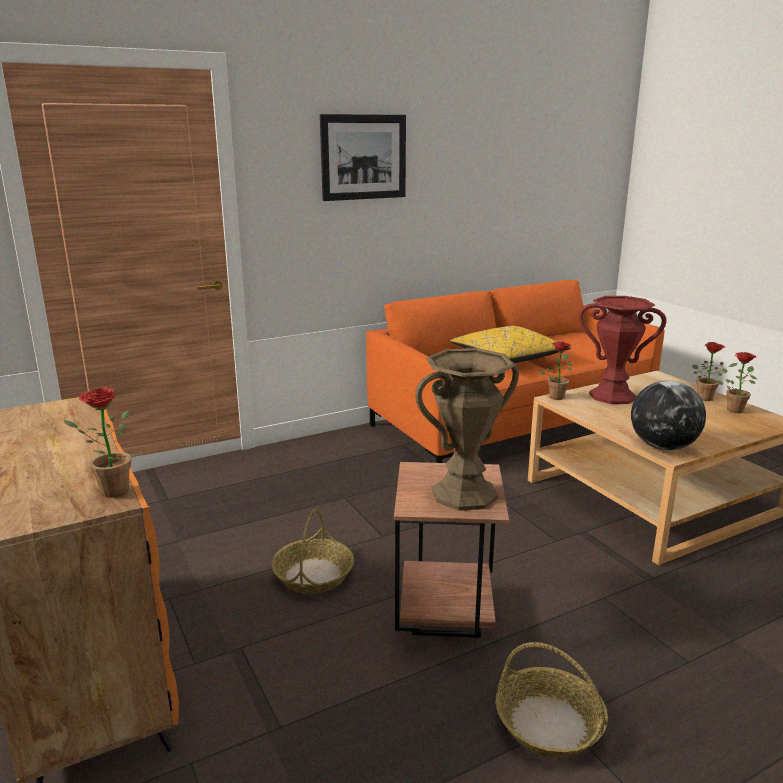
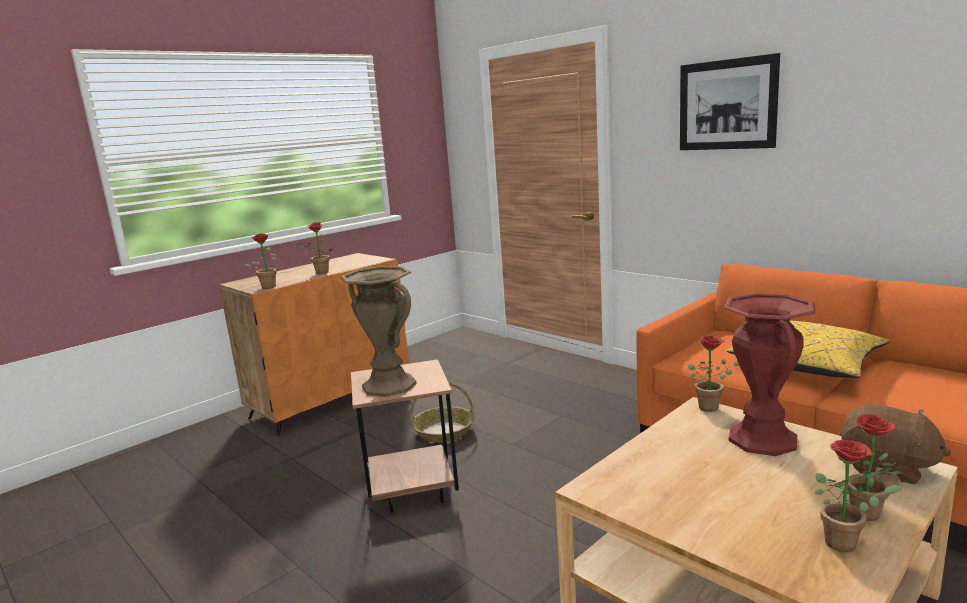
camera: 75 degrees right, 5 degrees down
(85, 447) = (319, 273): none -> potted plant
(549, 724) = (296, 559): basket -> none
(655, 381) = (887, 467): none -> brown plush toy
(662, 447) = (609, 481): globe -> none

